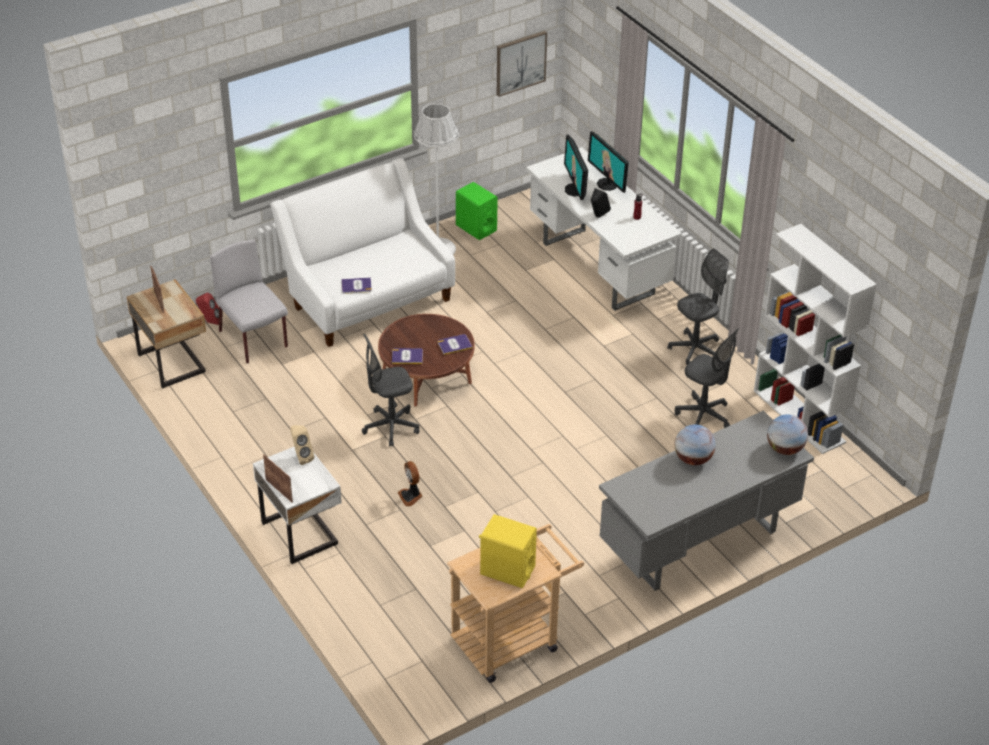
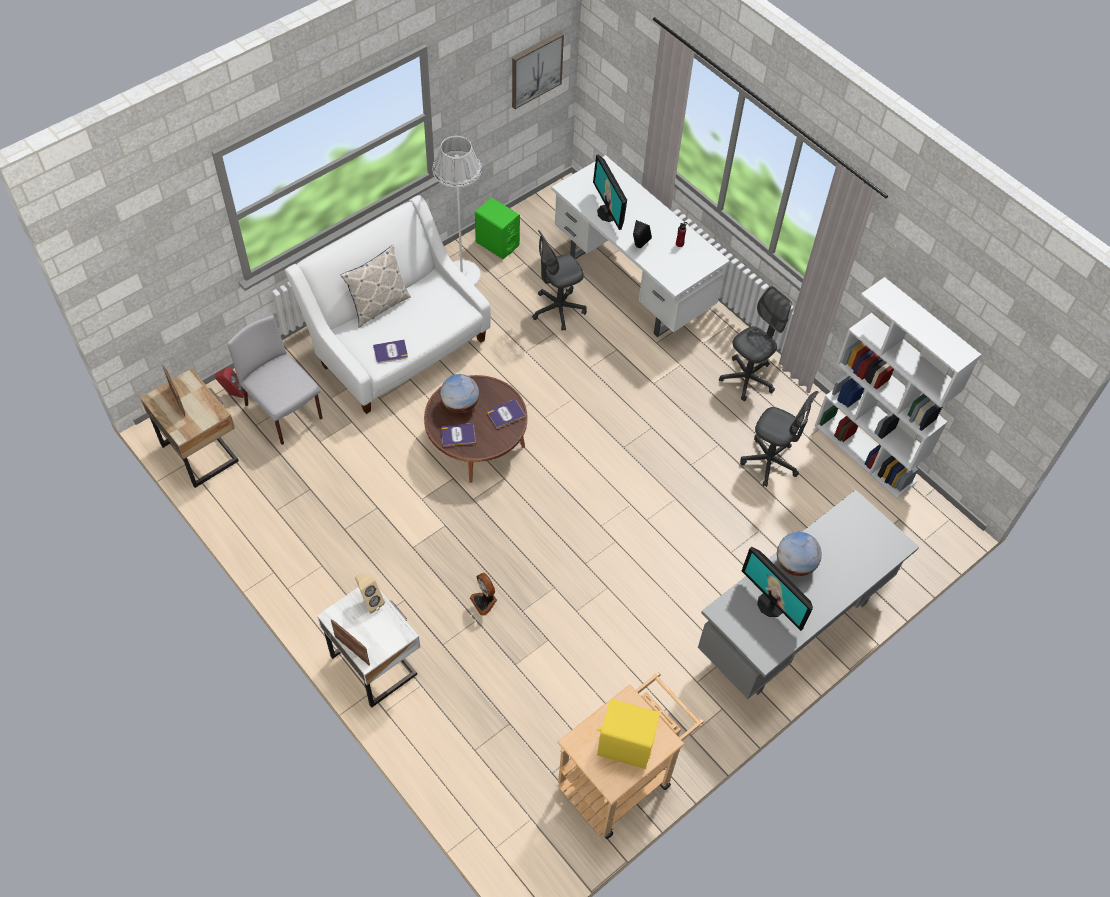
camera: 10 degrees left, 15 degrees up
(352, 251) = (379, 306): none -> pillow
(391, 427) = (449, 512): grey office chair -> grey office chair (558, 310)
(607, 184) = (641, 202): monitor -> monitor (771, 604)
(785, 449) = (887, 539): globe -> globe (460, 404)

